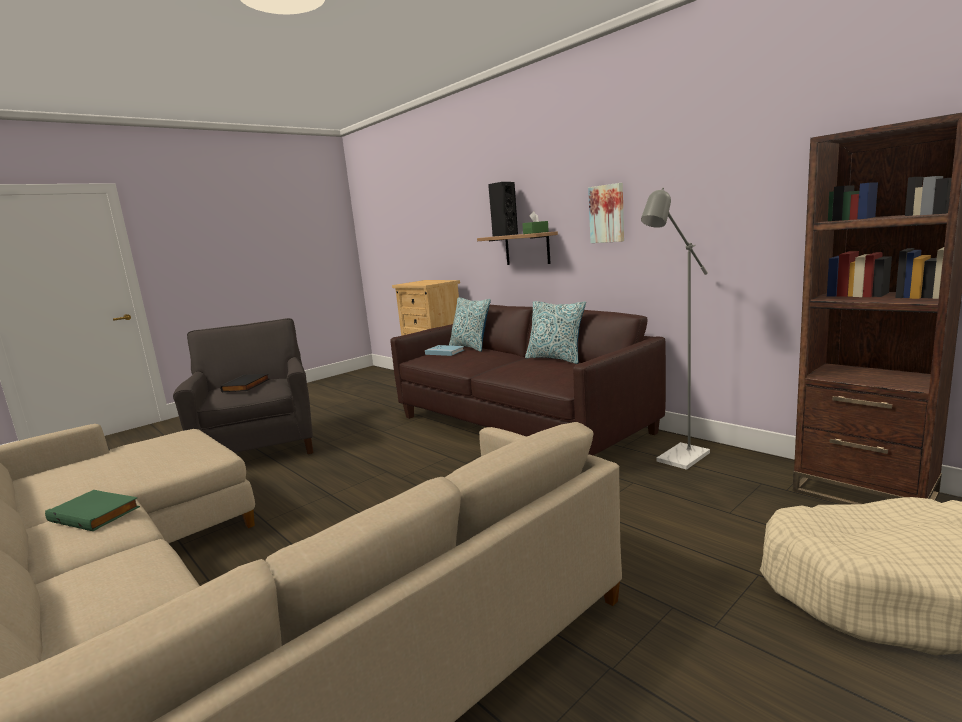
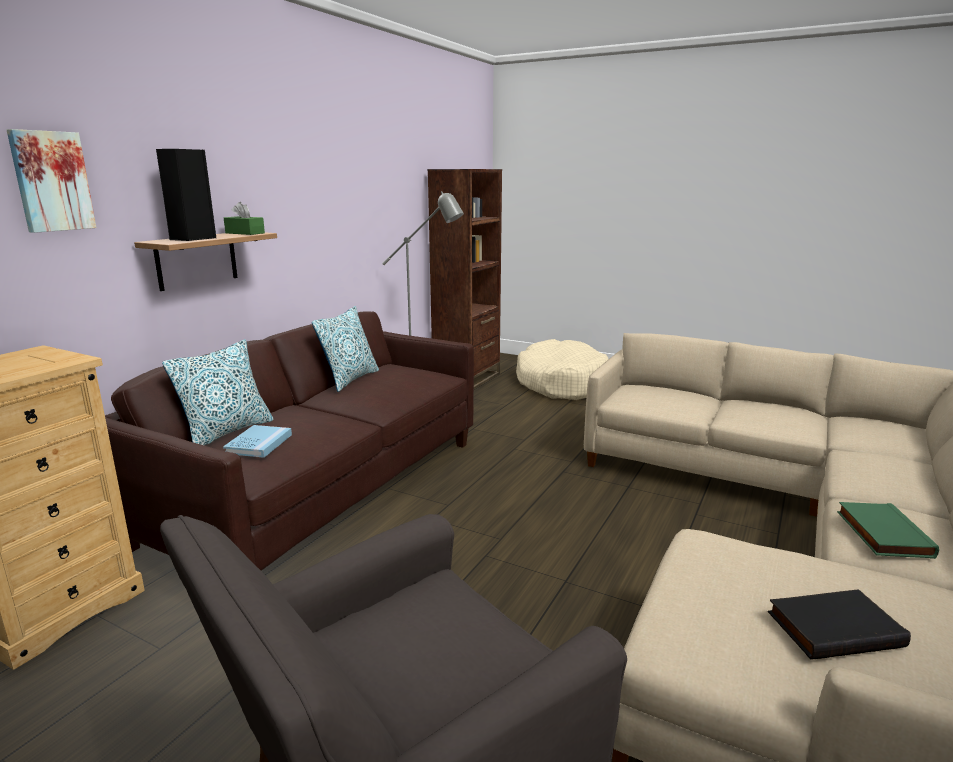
camera: 110 degrees left, 5 degrees up
(247, 385) = (441, 630): black book -> black book (833, 627)
(607, 213) = (301, 209): picture -> picture (51, 181)

